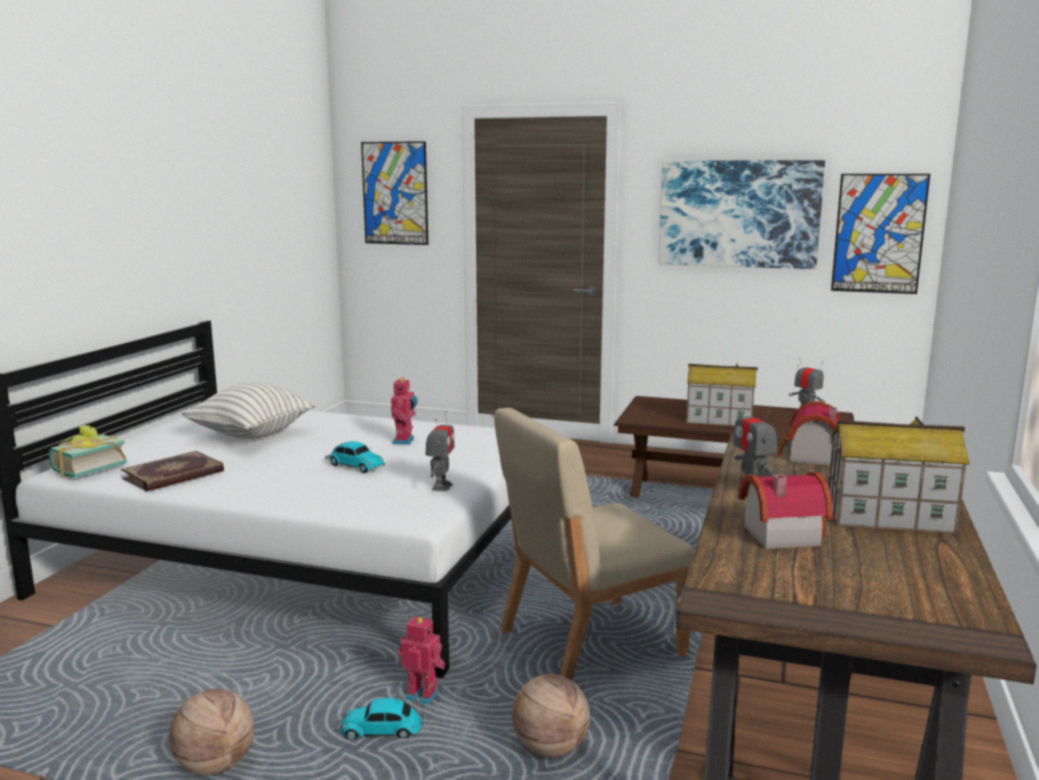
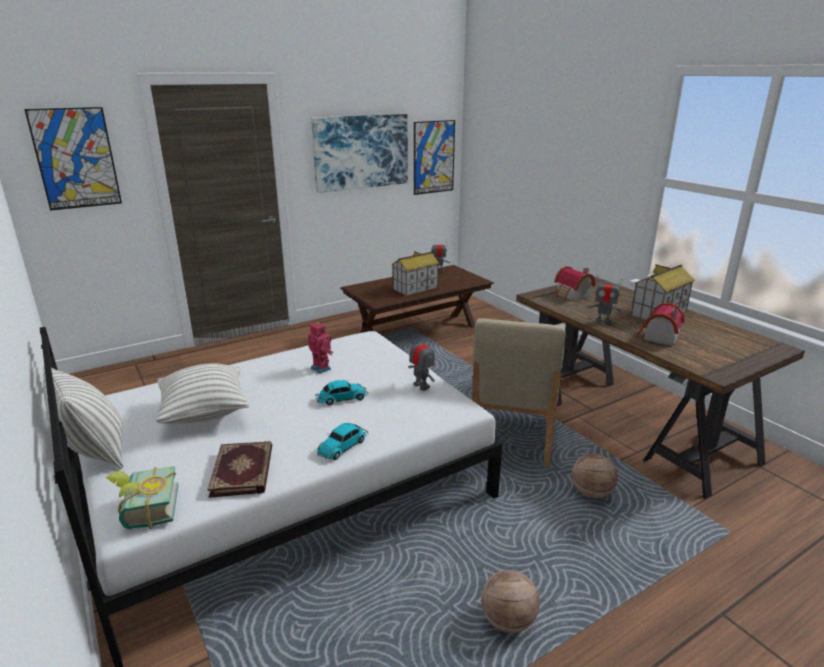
camera: 50 degrees left, 10 degrees up
(152, 429) = (94, 451): none -> pillow
(383, 730) = (528, 539): toy car -> toy car (343, 446)
(423, 696) = (507, 511): toy robot -> none

